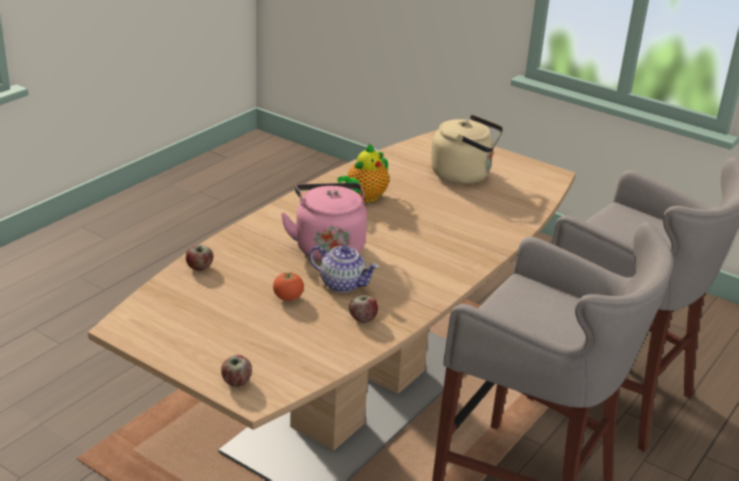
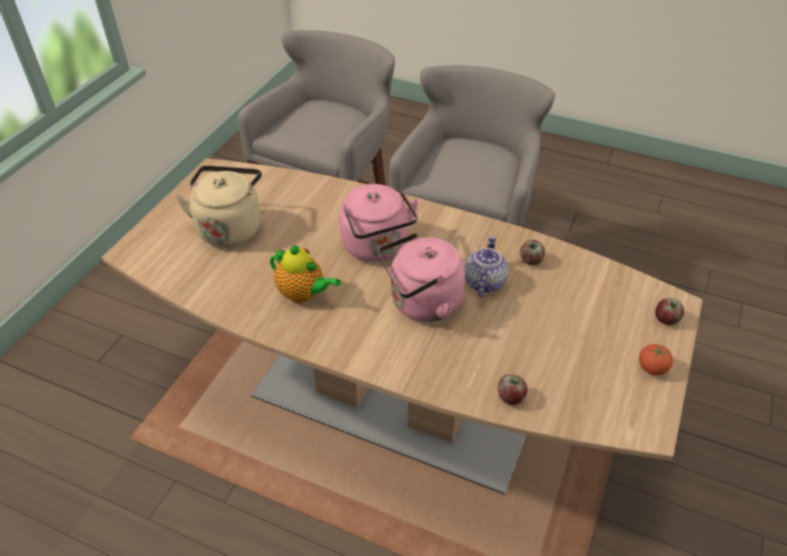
camera: 100 degrees left, 15 degrees up
(288, 298) = (527, 314): tomato -> tomato (652, 368)
(414, 237) = (377, 247): none -> pink kettle

